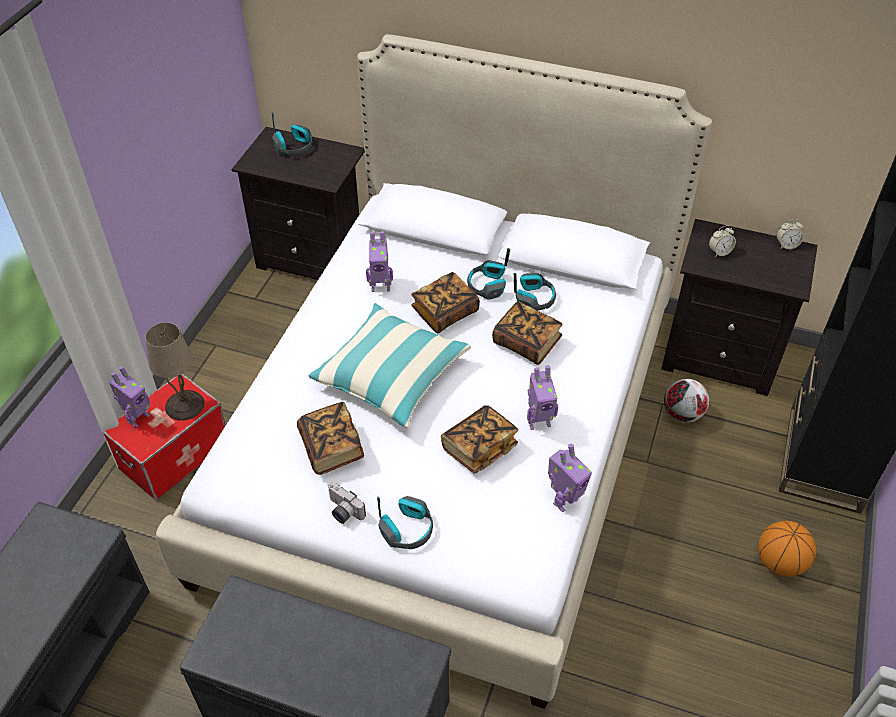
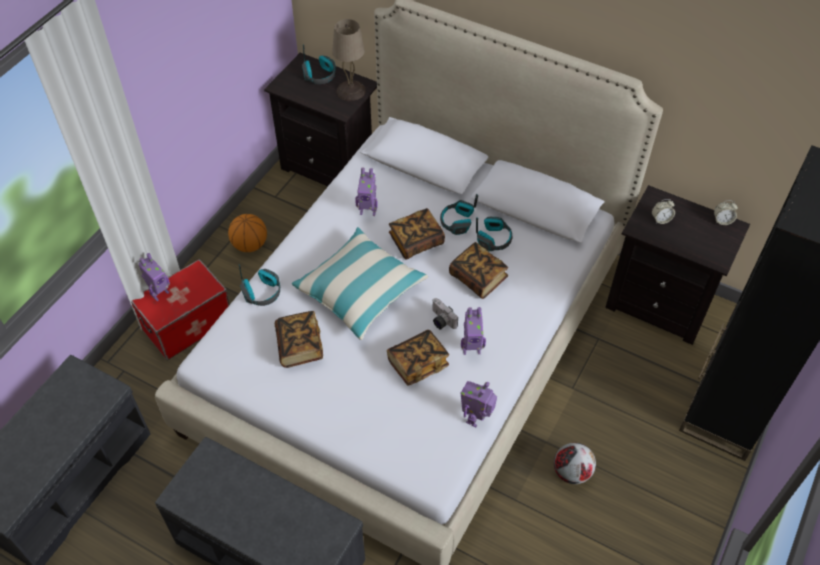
camera: 10 degrees right, 5 degrees up
(185, 405) = (198, 288): beige table lamp -> beige table lamp (351, 91)
(343, 511) = (298, 400): camera -> camera (441, 320)
(407, 529) = (346, 423): headphones -> headphones (262, 292)
(564, 500) = (476, 418): toy robot -> toy robot turned 150 degrees clockwise
(682, 414) = (613, 350): football -> football (571, 472)
(780, 562) = (663, 491): basketball -> basketball (250, 245)

